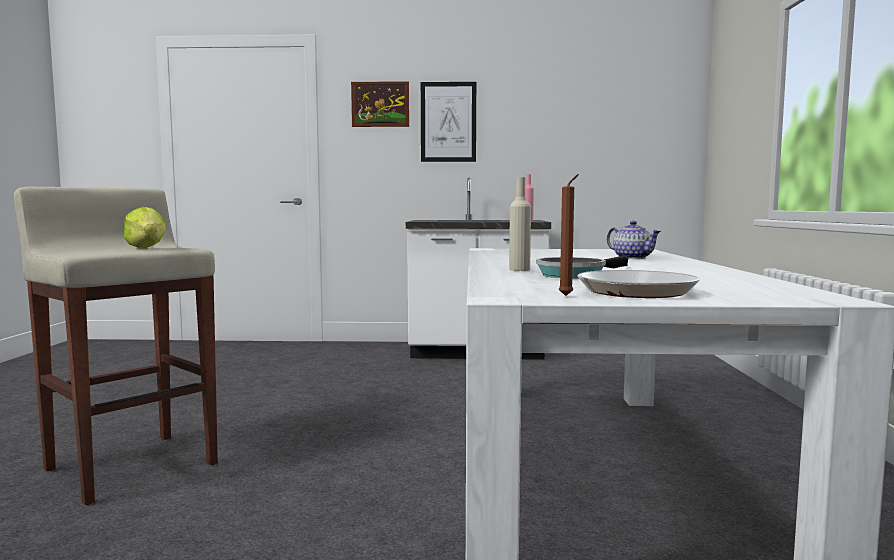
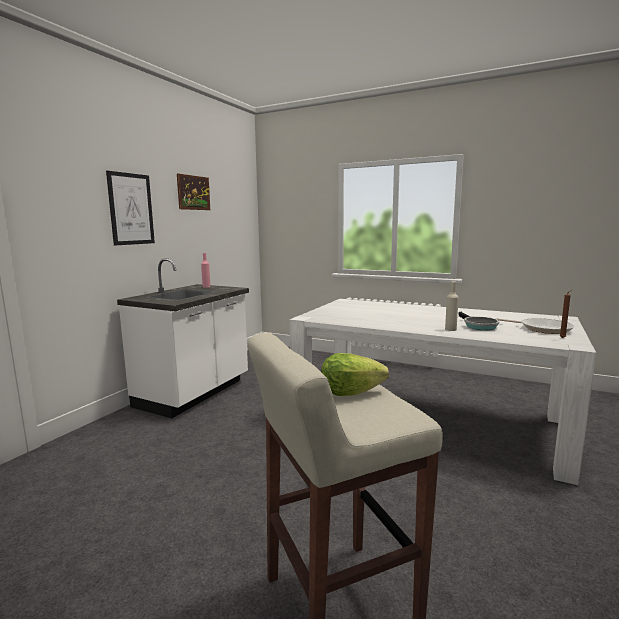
camera: 65 degrees left, 5 degrees up
(380, 104) = (71, 188): picture -> picture (193, 192)
(632, 258) = (394, 308): teapot -> none

